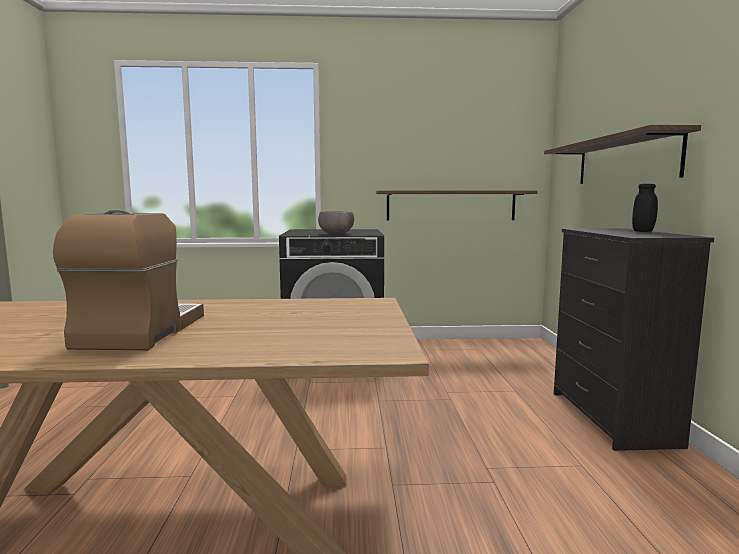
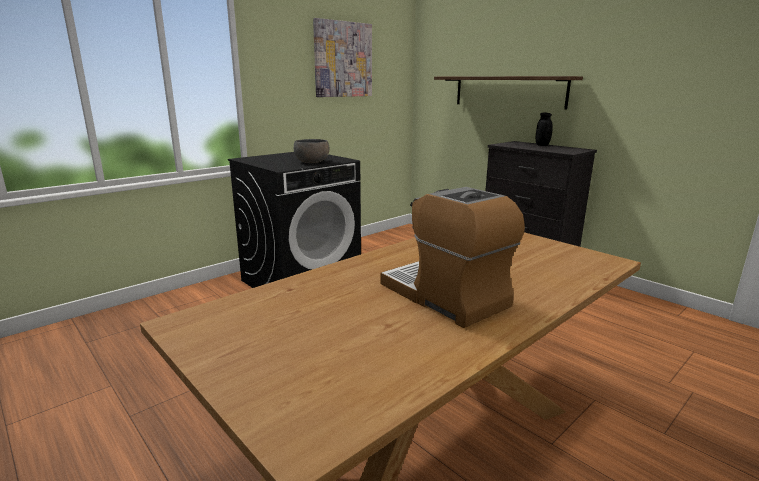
camera: 40 degrees left, 10 degrees up
(441, 139) = (343, 59): none -> picture
(451, 205) = (352, 122): shelf -> none

